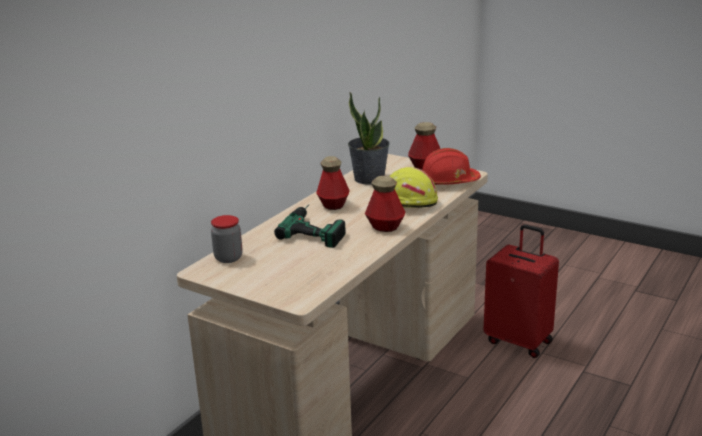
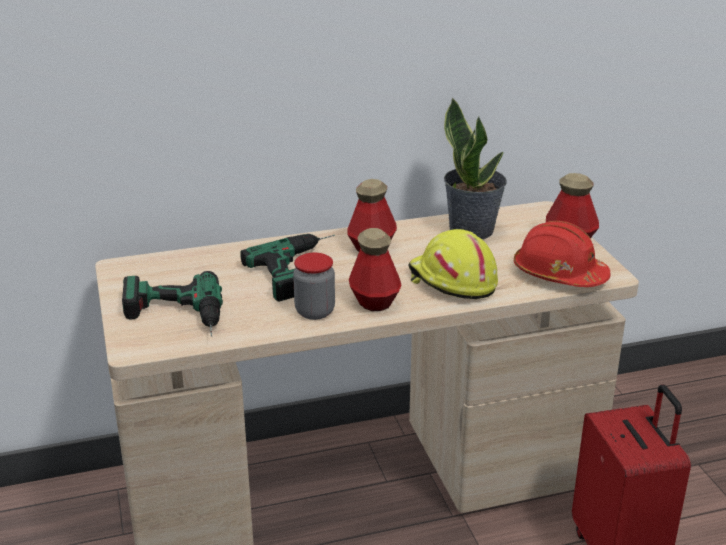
camera: 40 degrees right, 5 degrees up
(228, 258) = (166, 264): jar -> jar (315, 311)
(291, 279) = (174, 318): none -> power drill

